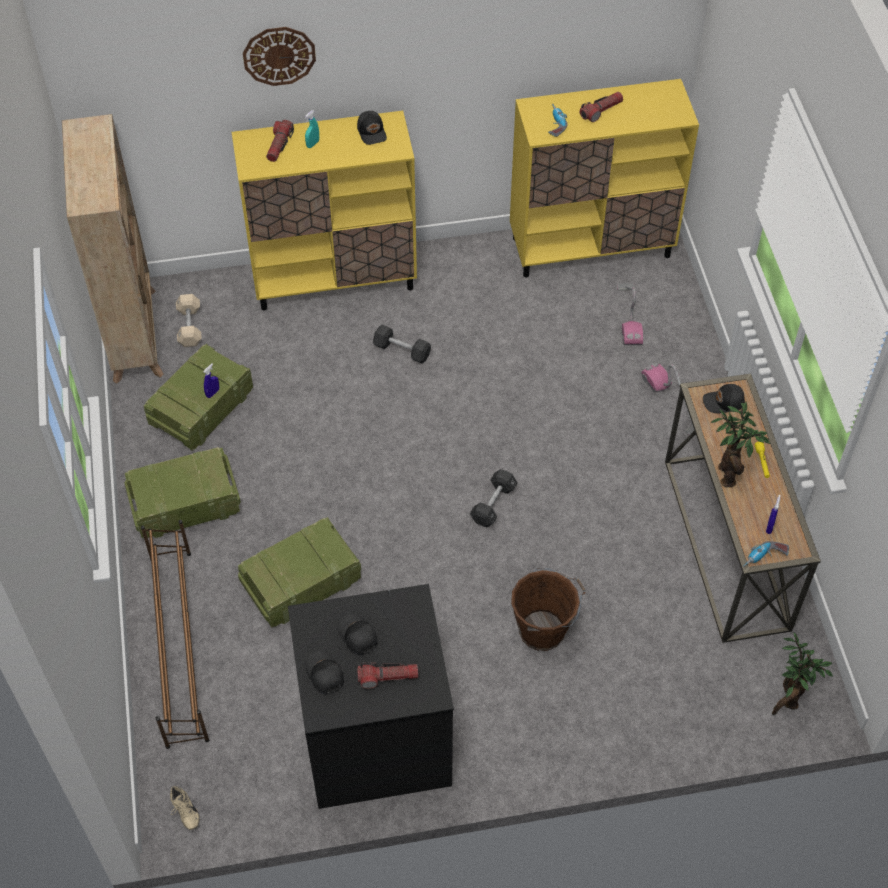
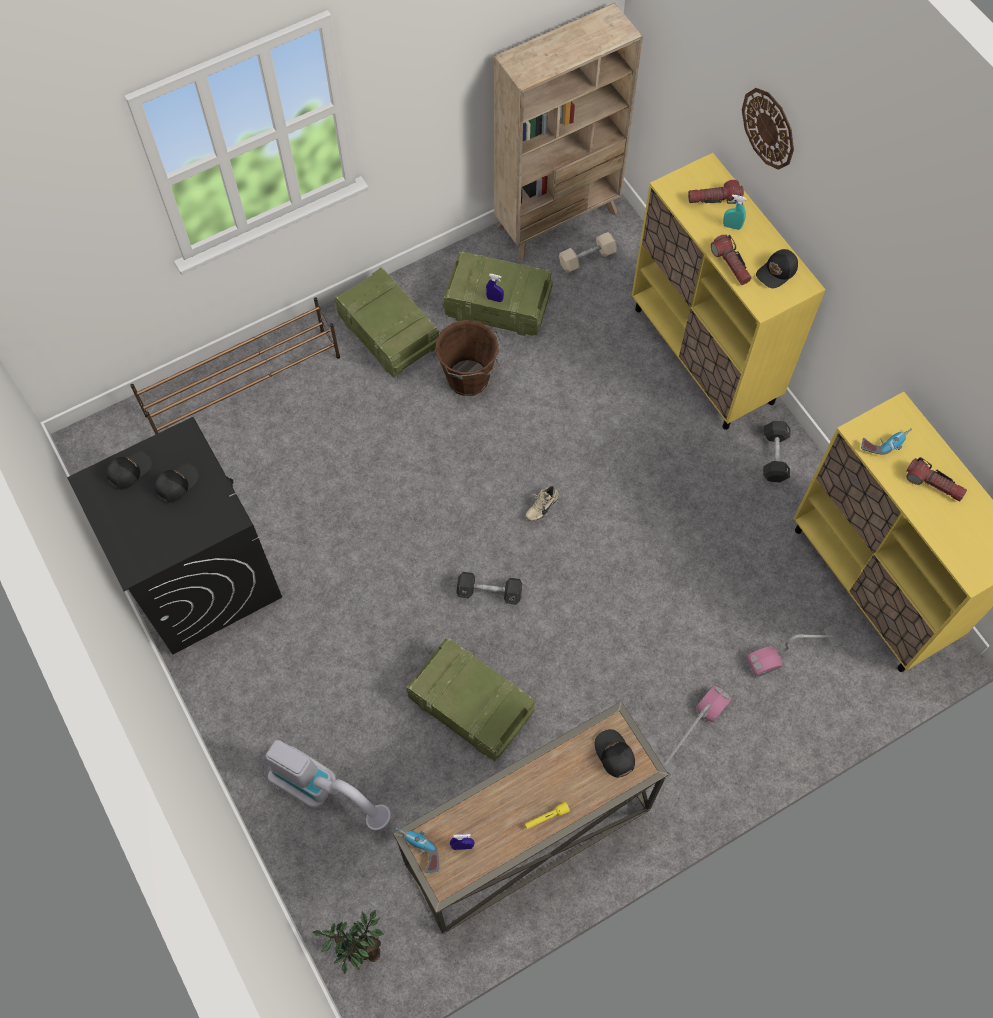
camera: 70 degrees right, 10 degrees up
(184, 812) = (91, 451): beige shoe -> beige shoe (541, 506)
(300, 584) = (338, 456): crate -> crate (469, 705)
(388, 677) = (140, 524): flashlight -> flashlight (730, 264)
(402, 350) = (642, 447): black dumbbell -> black dumbbell (774, 456)
(544, 630) = (361, 684): brown bucket -> brown bucket (469, 379)
(636, 688) = (324, 791): none -> vacuum cleaner
(729, 472) = (519, 784): potted plant -> none

